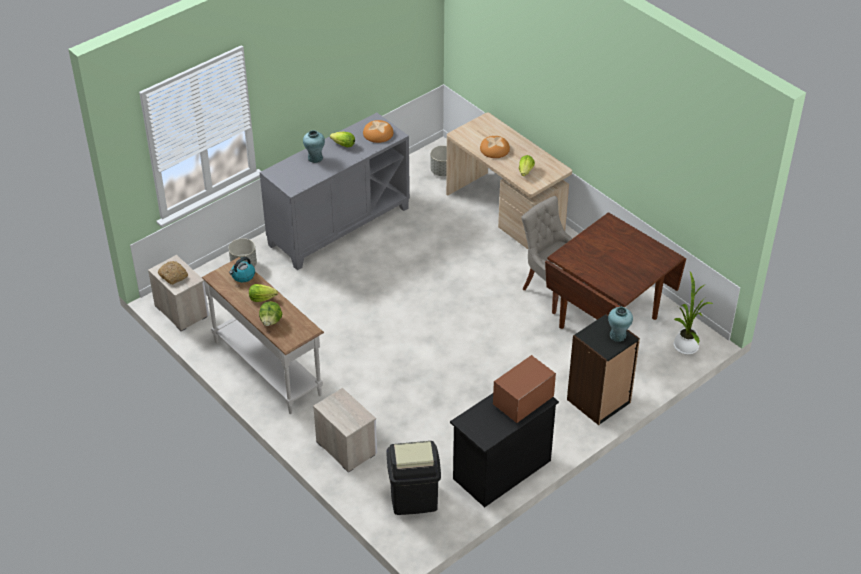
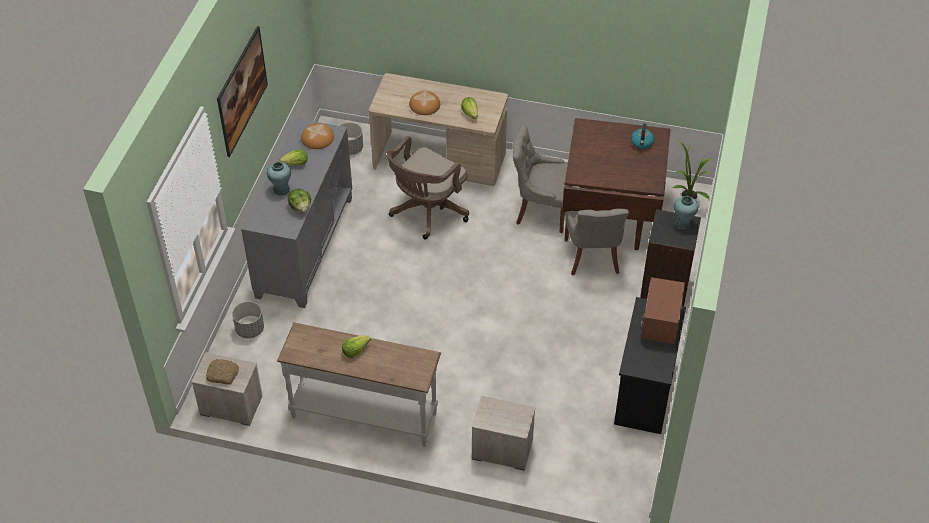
camera: 35 degrees left, 5 degrees up
(243, 276) = (316, 339): kettle -> kettle (642, 143)
(271, 321) = (385, 368): lettuce -> lettuce (300, 207)
(311, 72) = (244, 105): none -> picture
(413, 498) = (599, 461): black trash can -> none
(457, 246) = (427, 212): none -> brown office chair
(561, 345) = (592, 257): none -> grey chair

